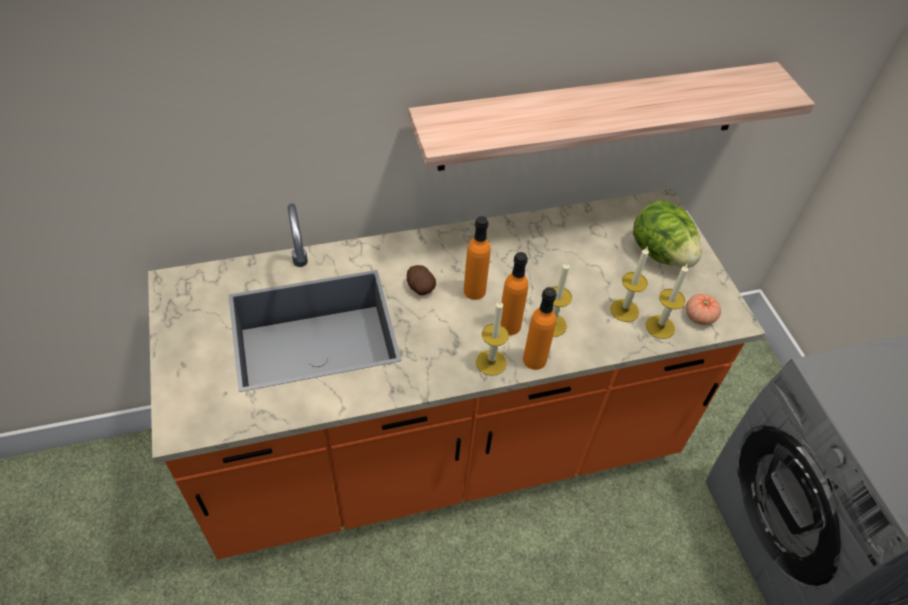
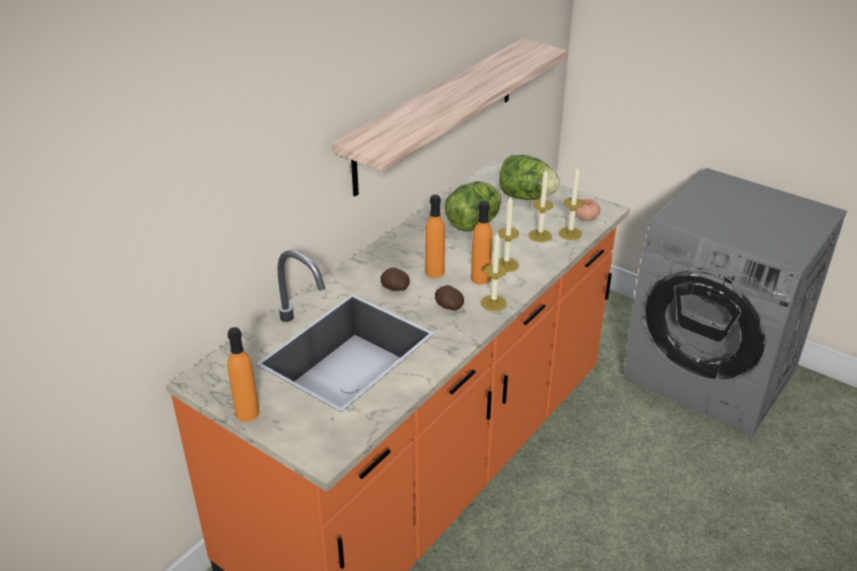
camera: 35 degrees left, 15 degrees down
(444, 339) = (448, 307): none -> potato
(534, 359) = (518, 287): orange bottle -> orange bottle (247, 413)
(570, 257) = (473, 224): none -> lettuce

